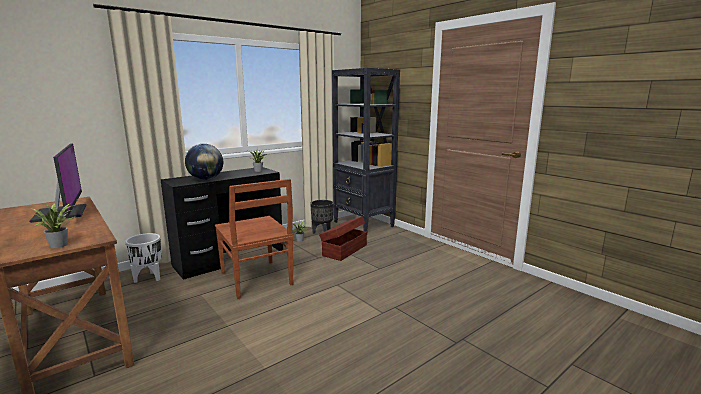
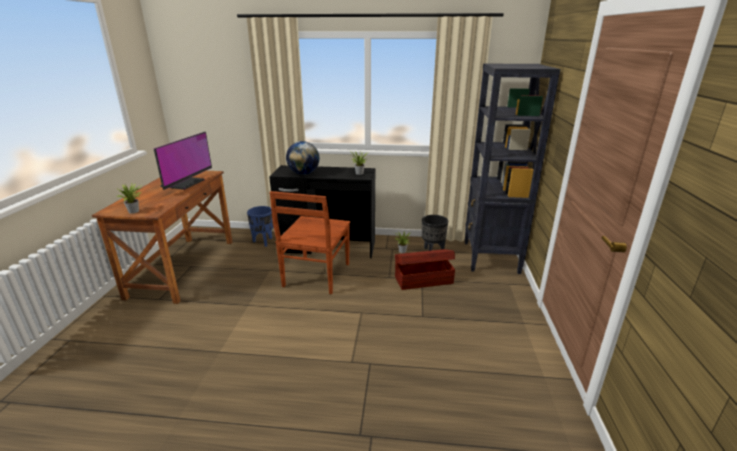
camera: 45 degrees right, 10 degrees up
(149, 278) = (263, 242): white planter -> blue planter

